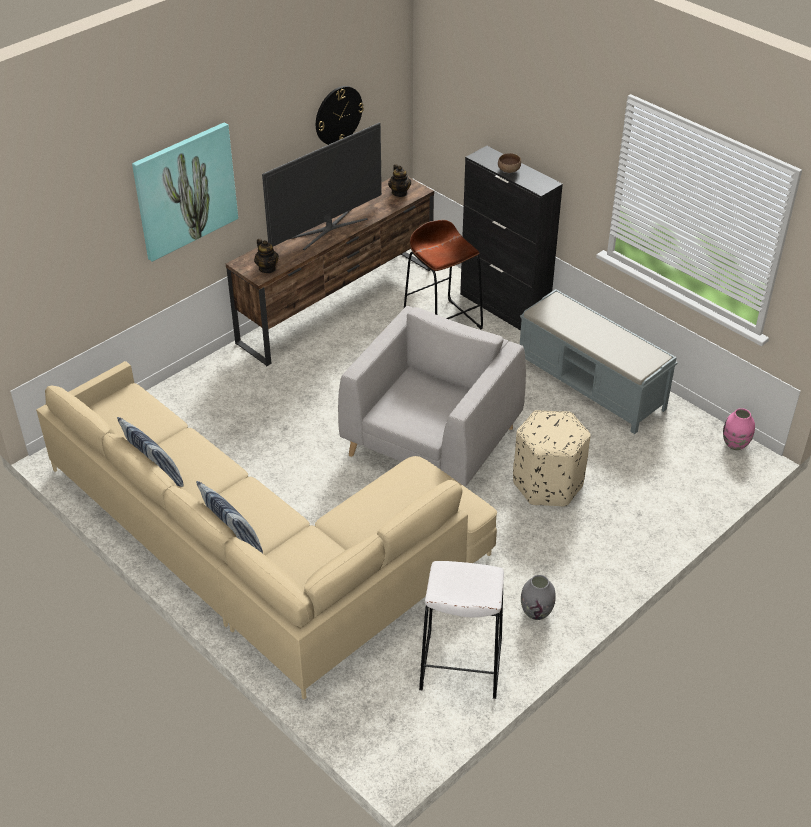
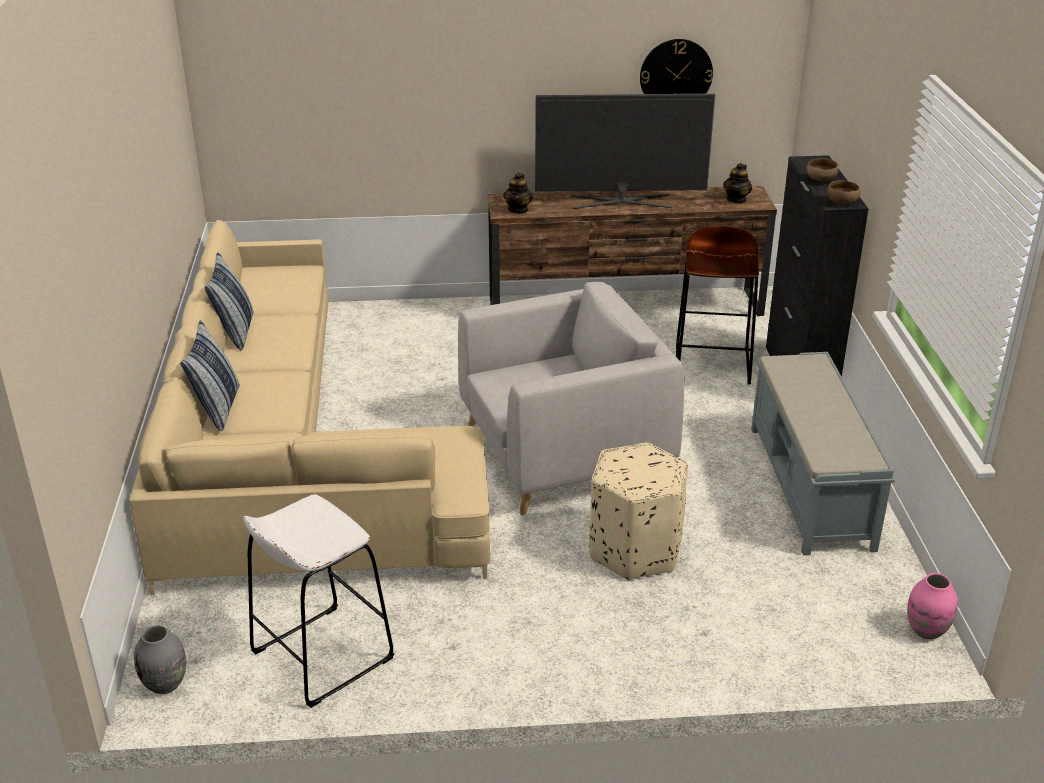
camera: 40 degrees right, 10 degrees down
(185, 190) = (446, 84): picture -> none
(536, 612) = (460, 657): grey vase -> grey vase (166, 684)
(543, 185) = (841, 202): none -> brown bowl

